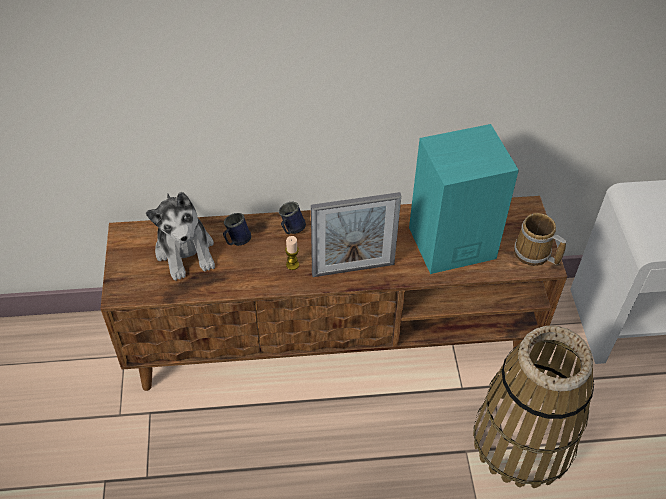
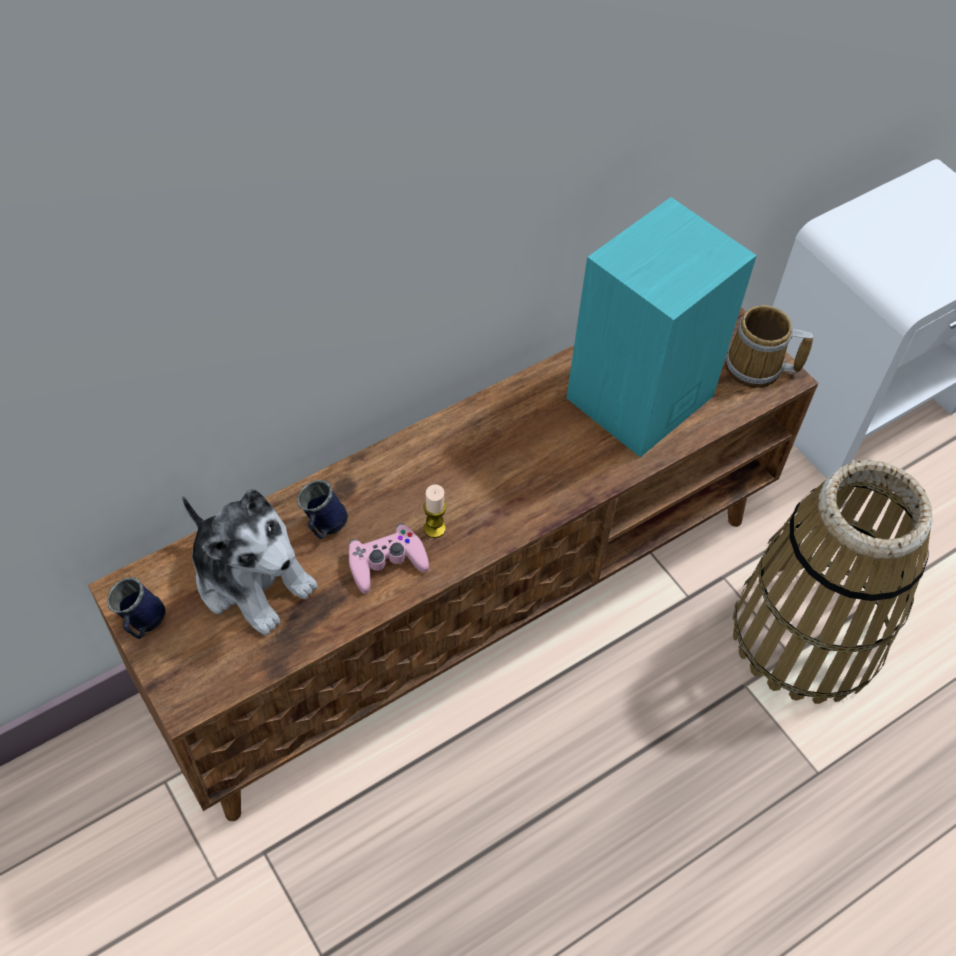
camera: 30 degrees left, 5 degrees up
(256, 271) = (386, 562): none -> pink game controller
(291, 230) = (396, 473): blue mug -> blue mug (141, 624)
(353, 269) = (528, 497): picture frame -> none

